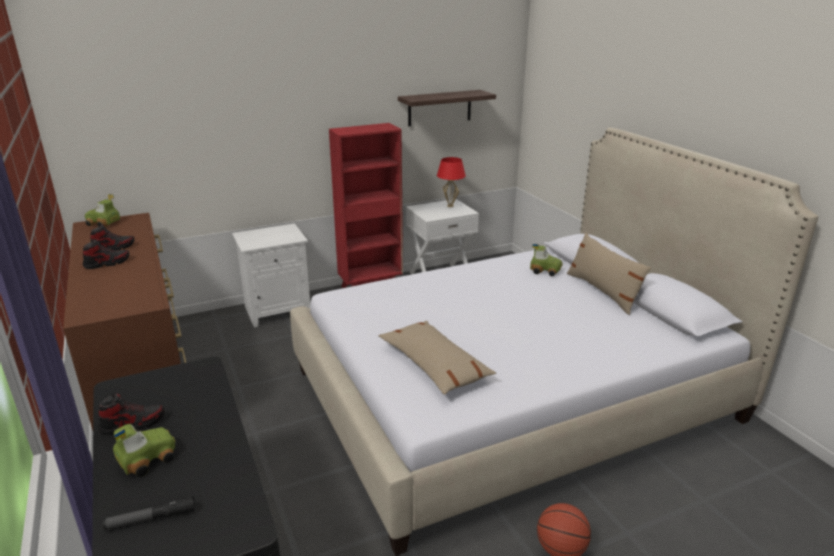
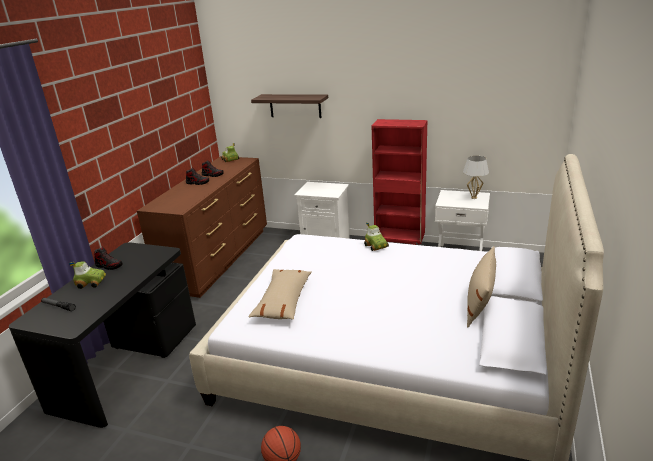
camera: 45 degrees right, 0 degrees up
(439, 108) = (478, 112): shelf -> shelf (295, 106)
(450, 206) = (474, 198): red table lamp -> white table lamp
(545, 270) = (463, 269): toy car -> toy car (376, 246)

